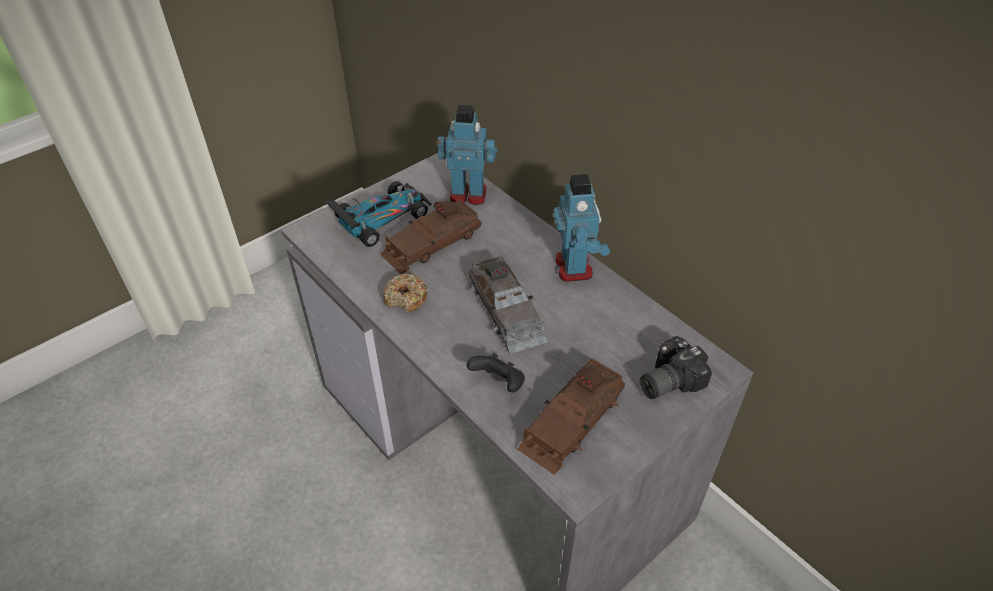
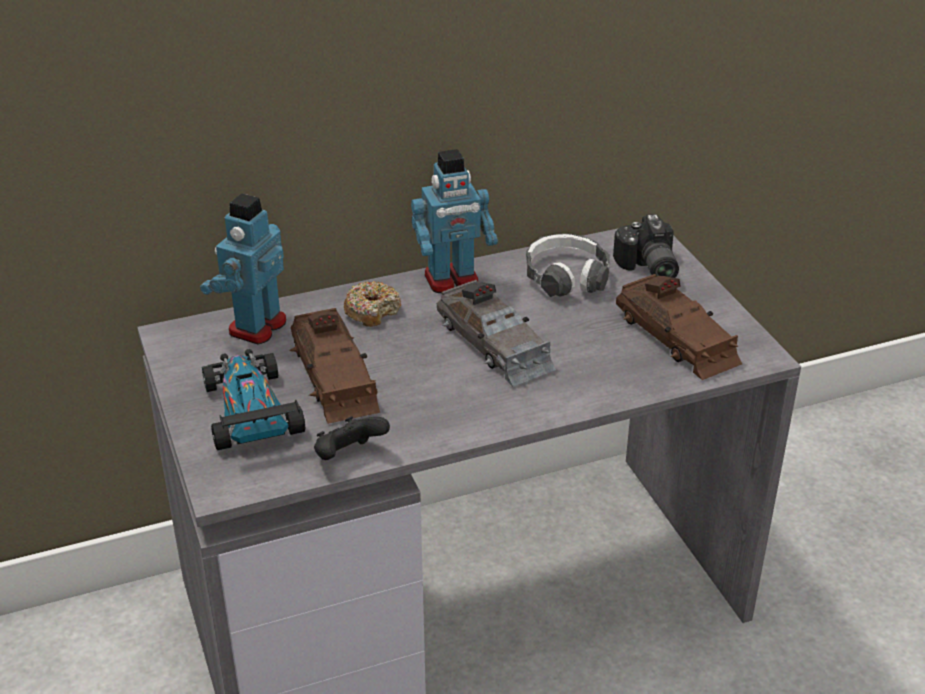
camera: 70 degrees left, 10 degrees down
(406, 298) = (426, 417): donut -> donut (372, 311)
(499, 383) = (604, 374): black game controller -> black game controller (348, 456)
(506, 311) = (494, 344): grey toy car -> grey toy car turned 60 degrees clockwise
(574, 267) = (452, 280): toy robot -> toy robot turned 150 degrees clockwise
(620, 330) = (566, 276): none -> headphones

